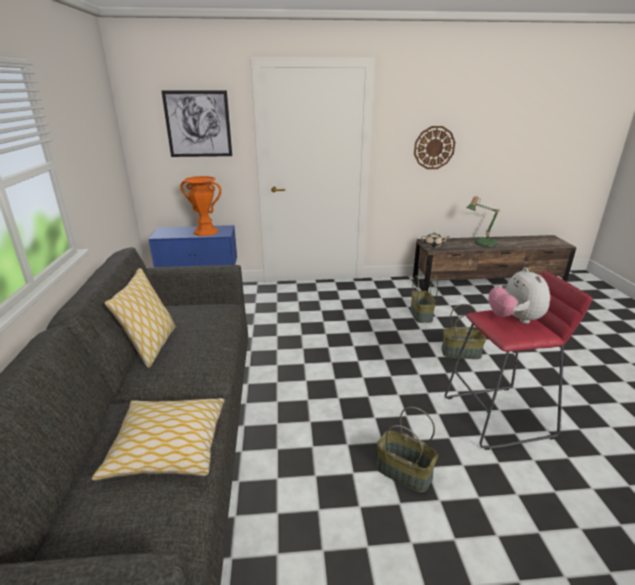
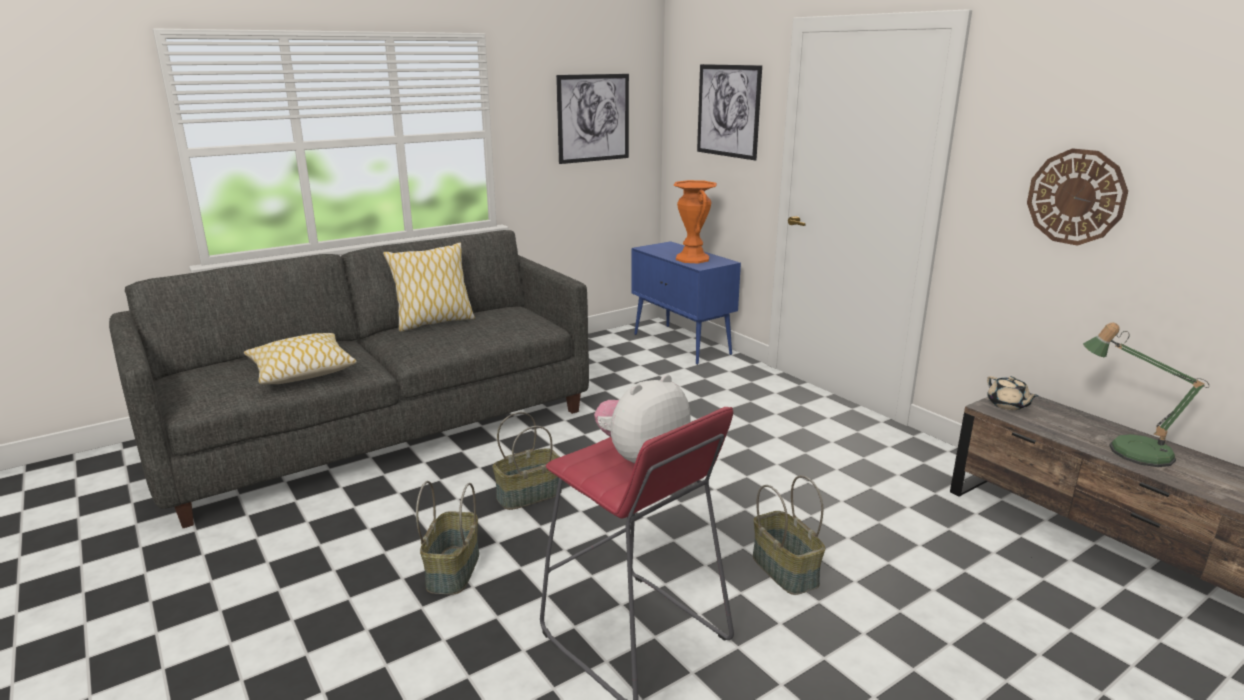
camera: 60 degrees right, 5 degrees down
(96, 140) = (593, 118): none -> picture
(420, 314) = (861, 505): basket -> basket (529, 494)

